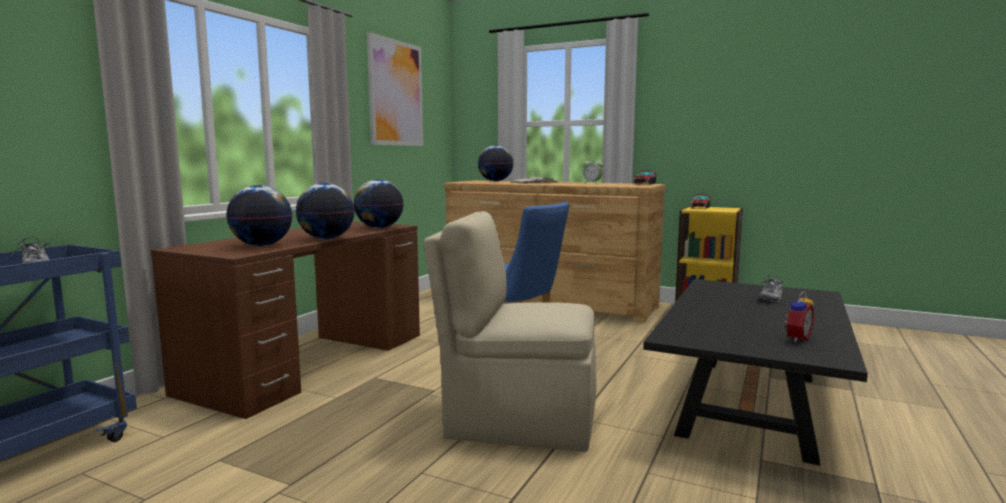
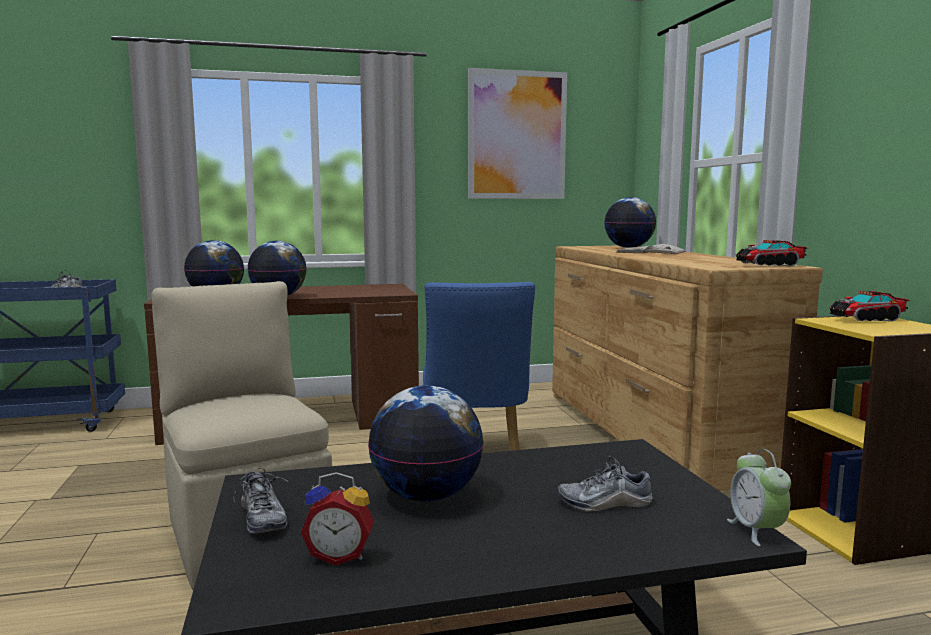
camera: 50 degrees right, 0 degrees up
(379, 228) = (373, 293): globe -> globe (427, 496)
(592, 183) = (701, 259): alarm clock -> alarm clock (756, 531)
(731, 343) = (262, 518): none -> shoe

